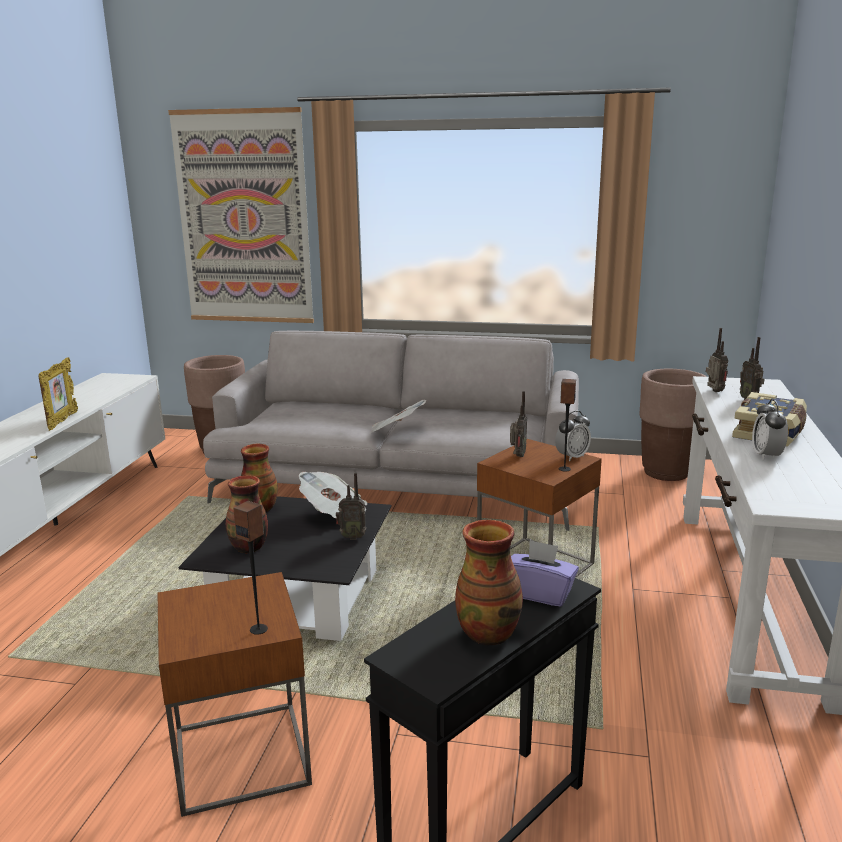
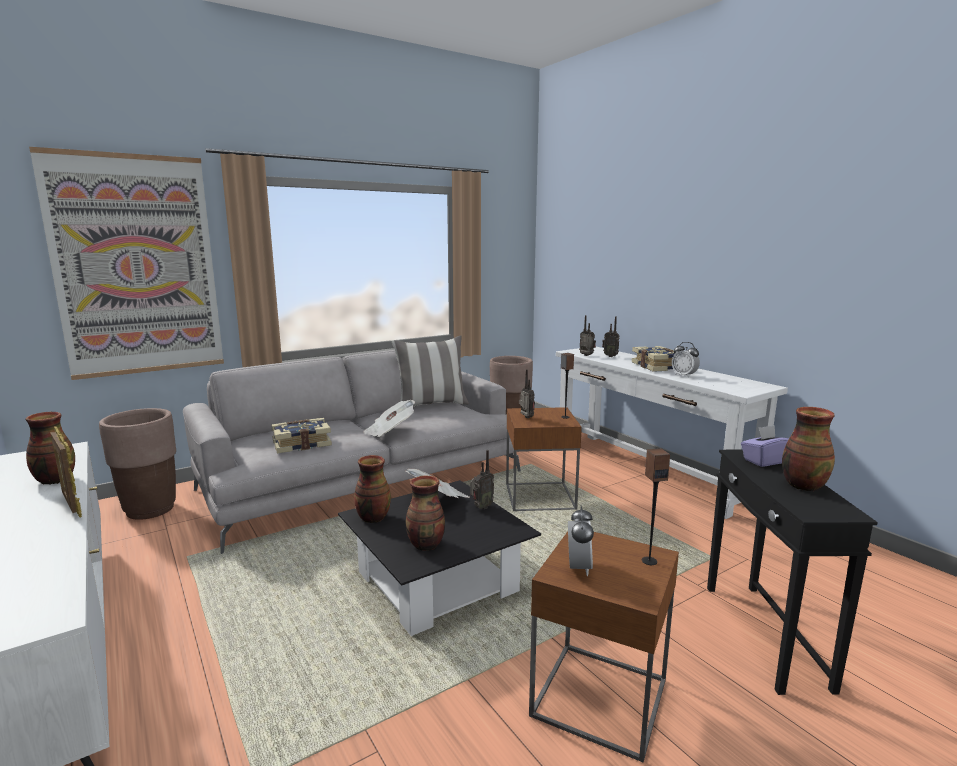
camera: 45 degrees left, 5 degrees down
(89, 400) = (54, 480): none -> vase
(303, 421) = (301, 444): none -> book
(495, 413) = (431, 405): none -> pillow
(572, 457) = (553, 410): alarm clock -> alarm clock (579, 567)

